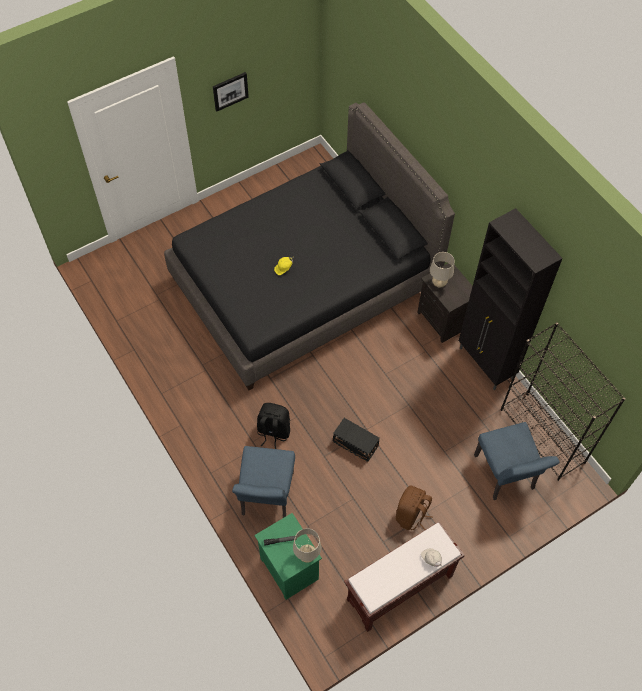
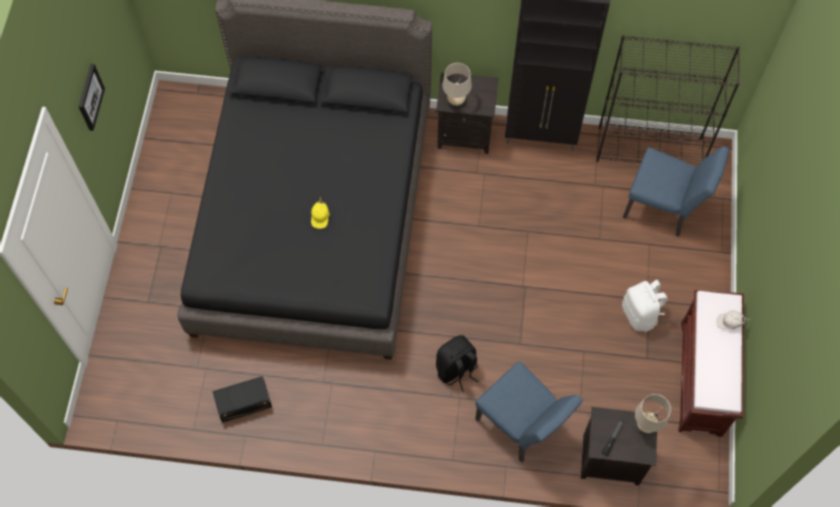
camera: 50 degrees left, 5 degrees up
(288, 569) = (609, 460): green nightstand -> black nightstand
(355, 443) = (529, 306): black storage box -> black storage box (243, 403)
(411, 515) = (640, 314): brown backpack -> white backpack

